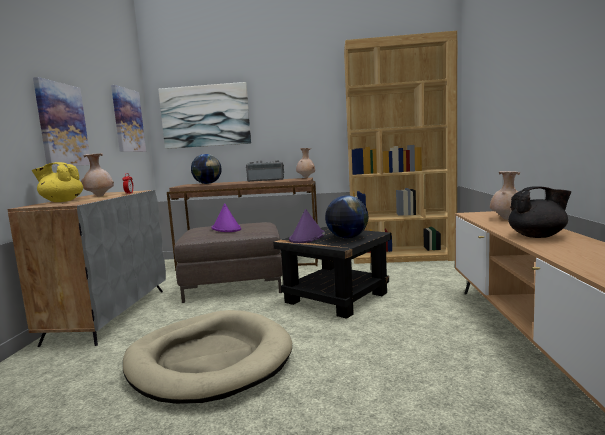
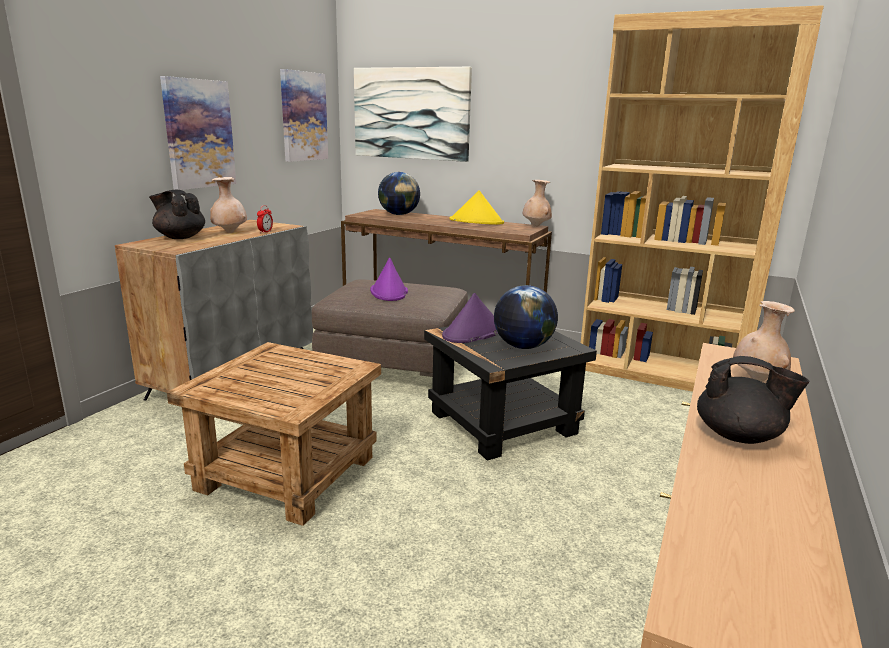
camera: 20 degrees right, 10 degrees up
(61, 201) = (180, 237): yellow teapot -> black teapot
(209, 360) = (287, 471): beige dog bed -> brown side table
(266, 180) = (476, 222): radio -> yellow hat

